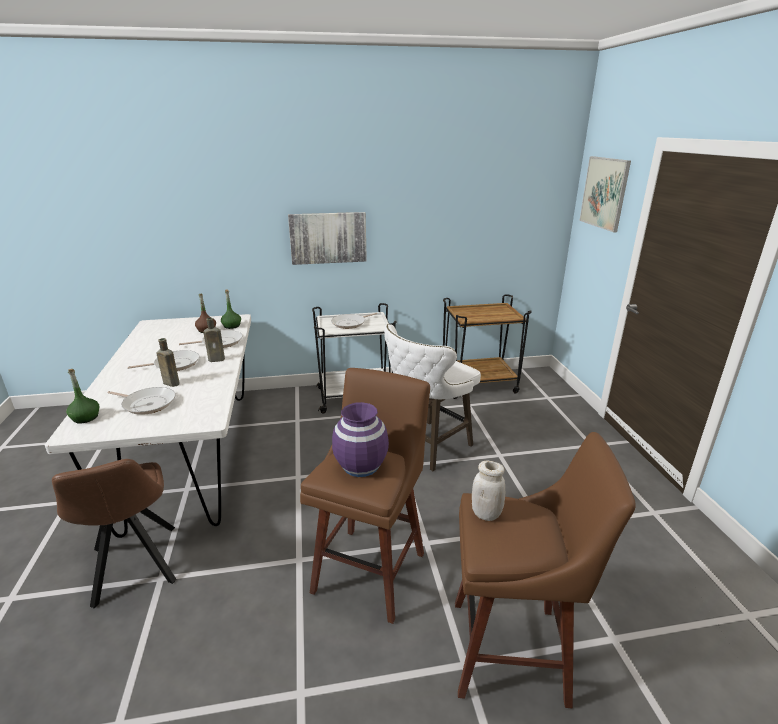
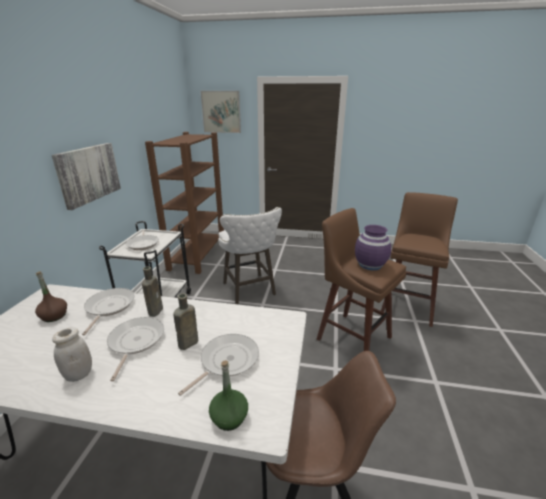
camera: 70 degrees left, 0 degrees up
(232, 326) = (68, 297): green bottle -> none
(479, 384) = (197, 254): brown cart -> brown bookcase
(486, 514) = (413, 243): white jar -> white jar (79, 374)

